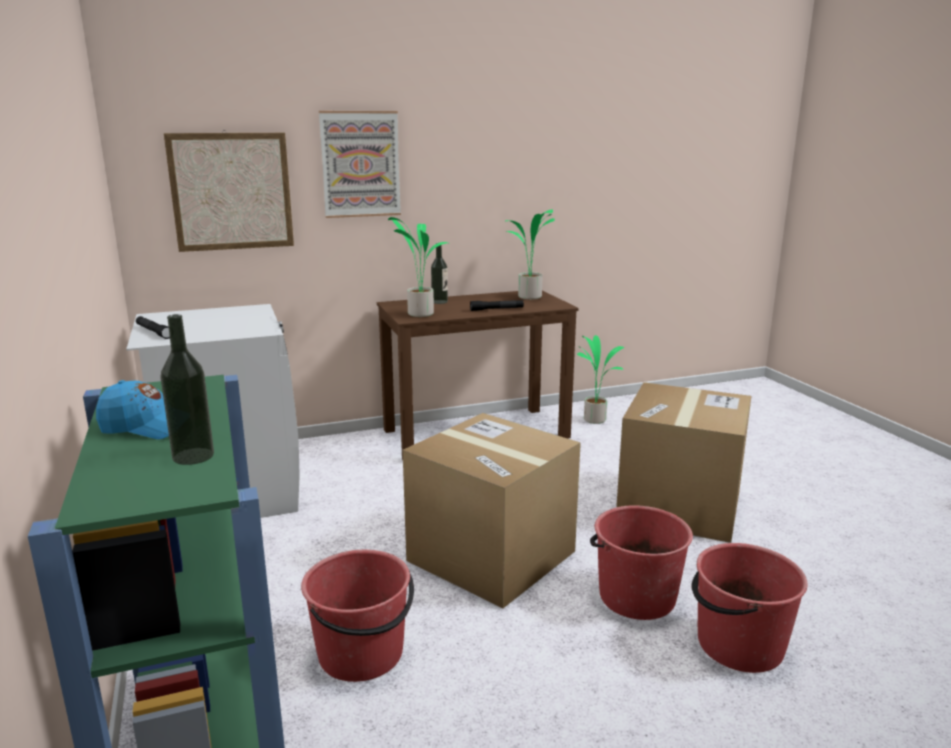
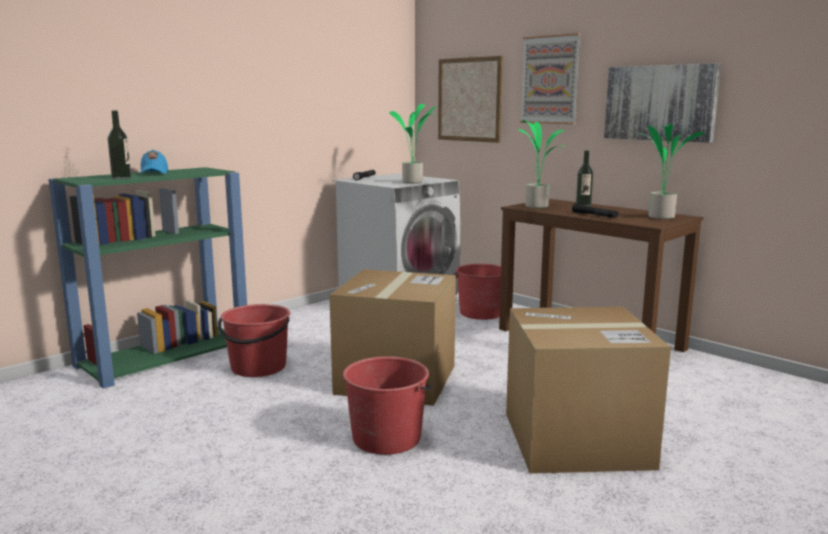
camera: 65 degrees right, 5 degrees down
(491, 187) = (660, 103): none -> picture
(595, 419) = (714, 376): potted plant -> potted plant (414, 182)
(738, 645) = (349, 489): red bucket -> red bucket (481, 313)

